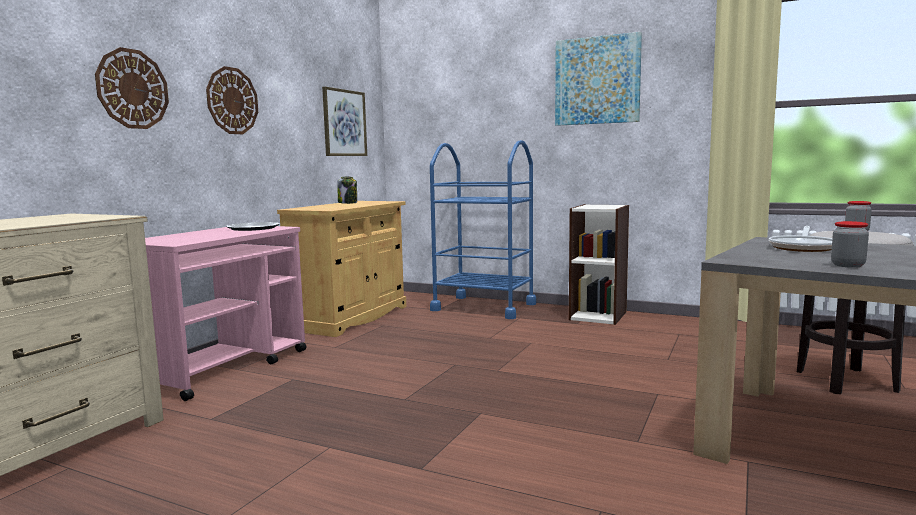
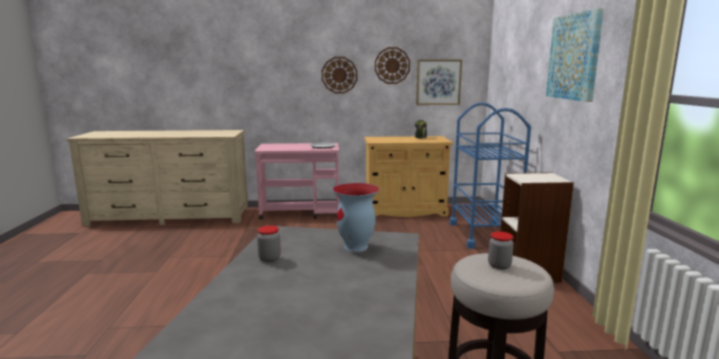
camera: 60 degrees right, 5 degrees up
(132, 89) = (279, 74): wall clock -> wall clock (392, 65)
(803, 247) = (356, 247): frying pan -> vase

